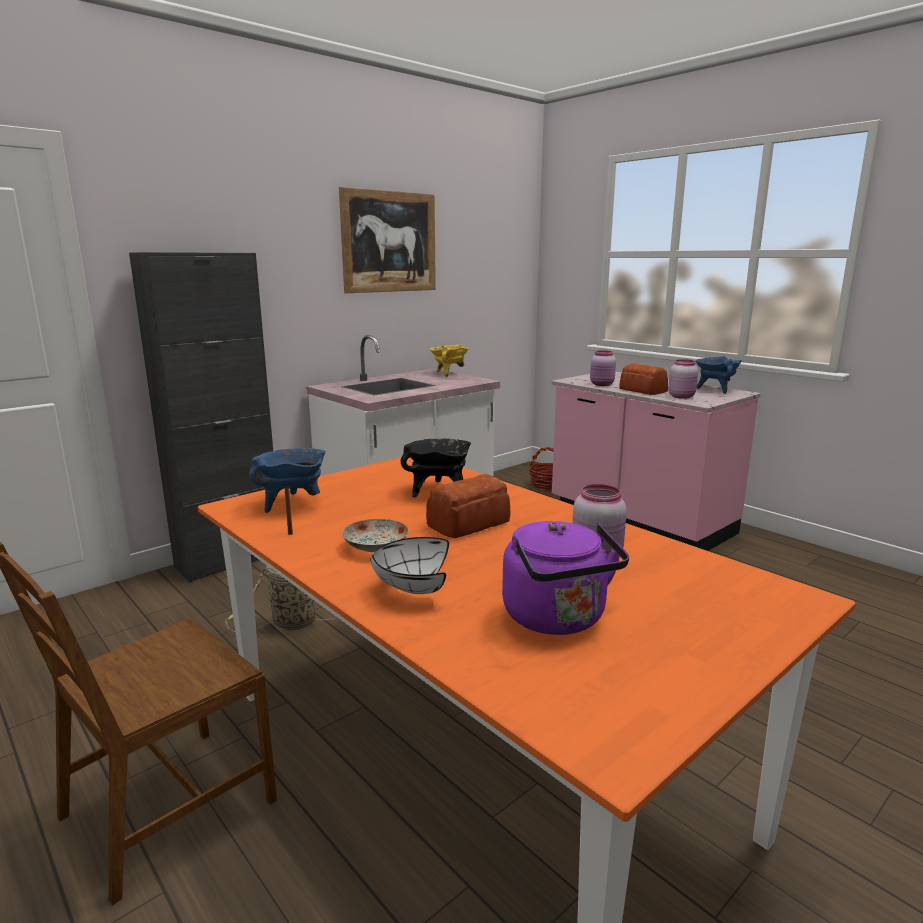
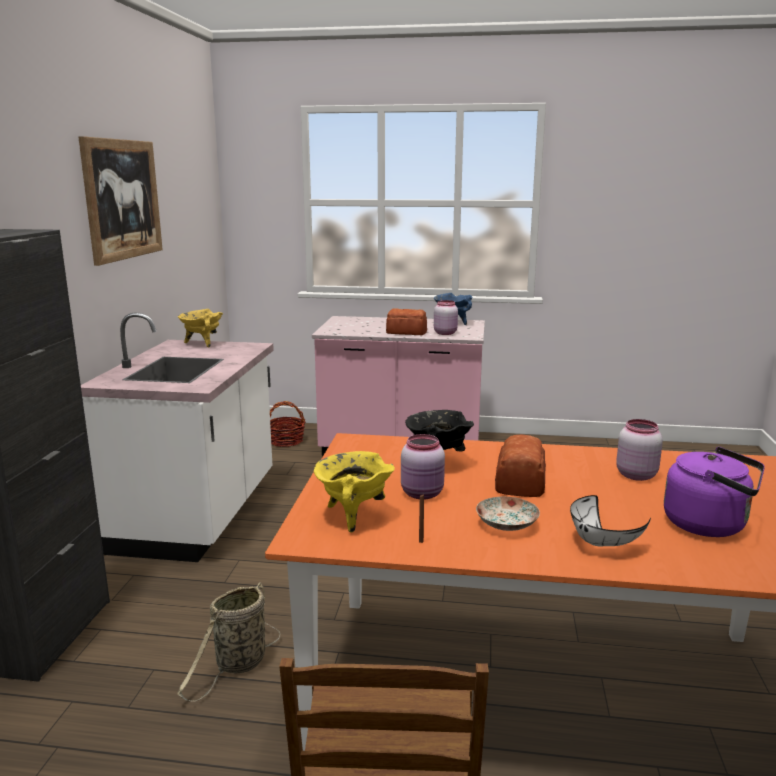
camera: 40 degrees left, 0 degrees up
(293, 503) = (353, 515): blue cooking pot -> yellow cooking pot
(602, 384) = (363, 331): pink jar -> pink jar (423, 494)

